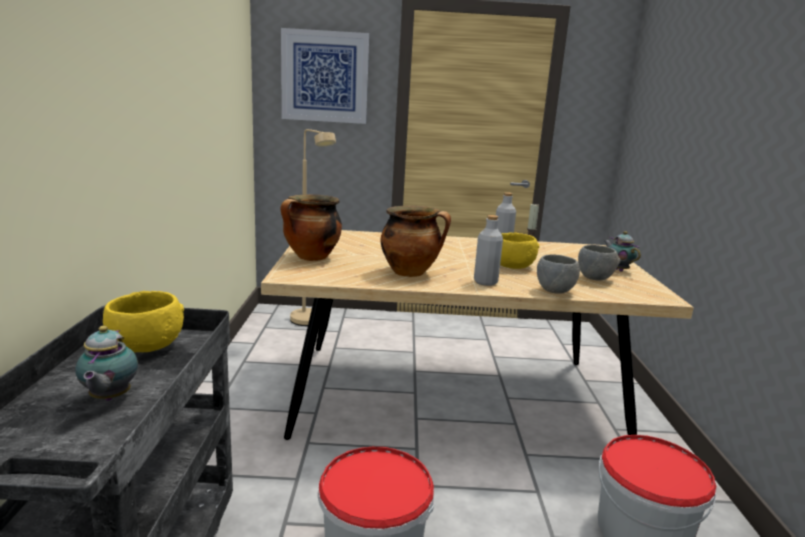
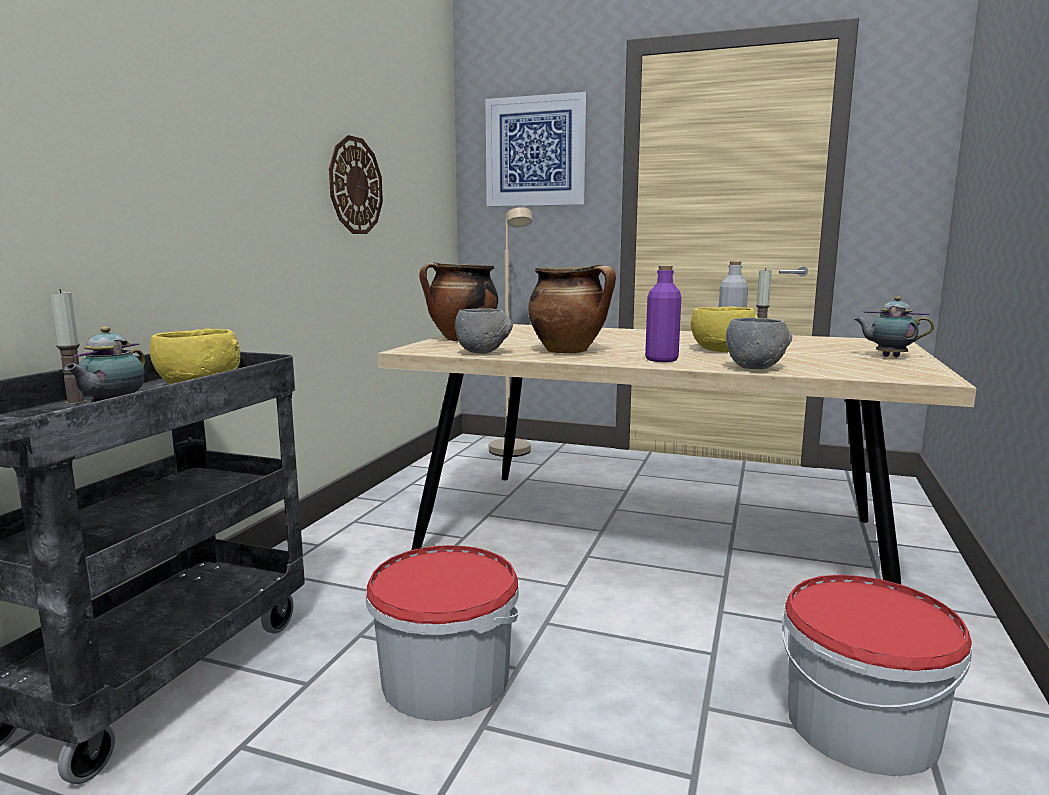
camera: 20 degrees right, 5 degrees down
(53, 387) = (76, 402): none -> candle
(198, 117) = (355, 186): none -> wall clock
(485, 282) = (661, 359): grey bottle -> purple bottle
(595, 279) = (837, 362): grey bowl -> grey bowl (482, 353)
(617, 270) = (888, 356): teapot -> teapot turned 60 degrees counterclockwise

